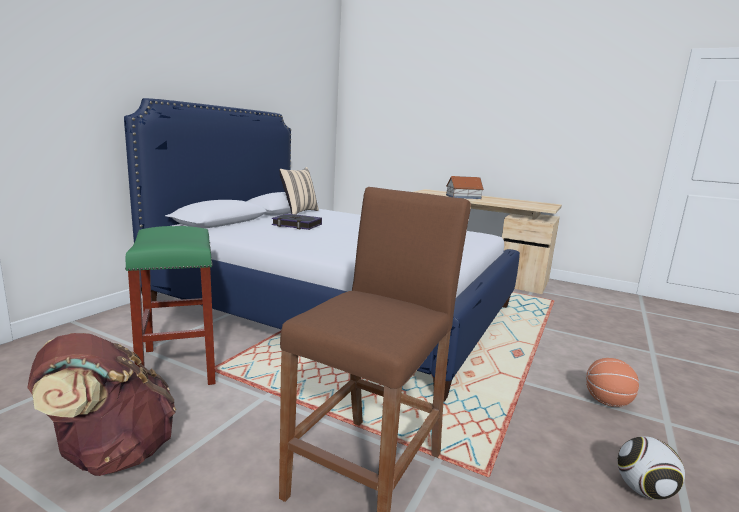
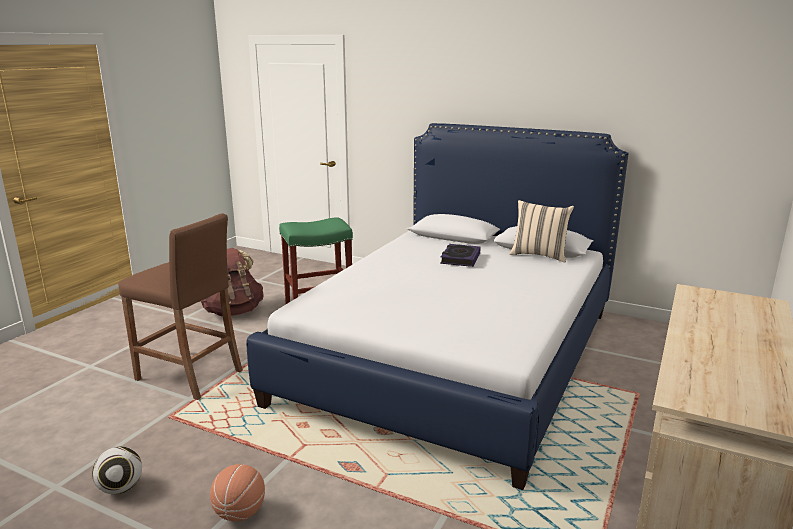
camera: 90 degrees right, 5 degrees up
(463, 197) = (714, 325): toy house -> none

